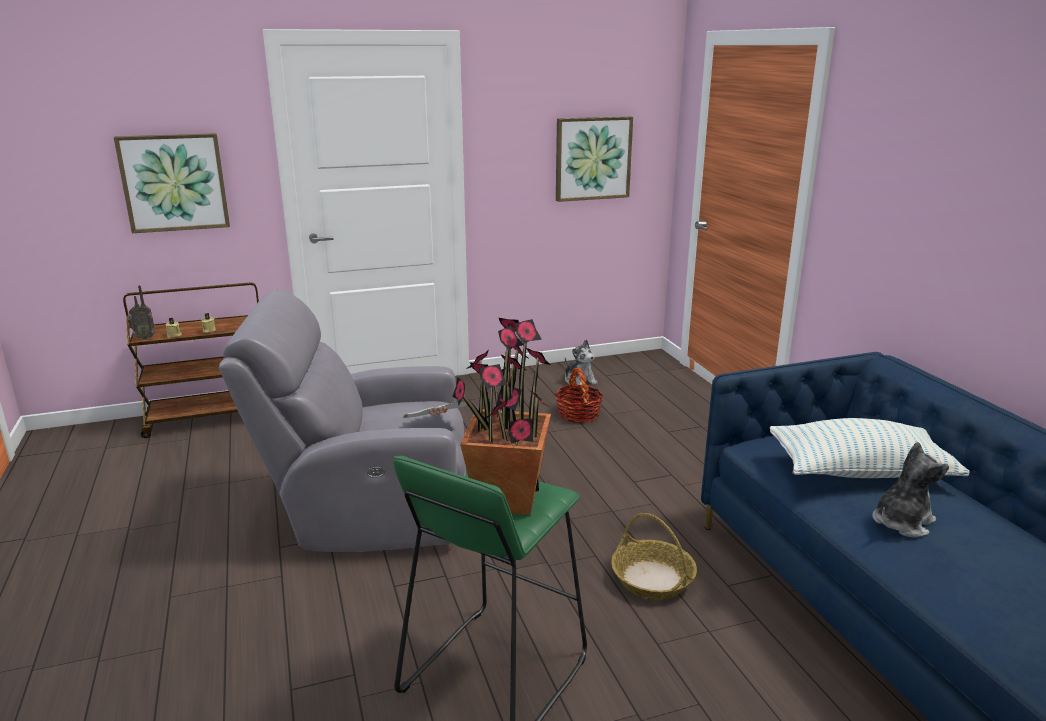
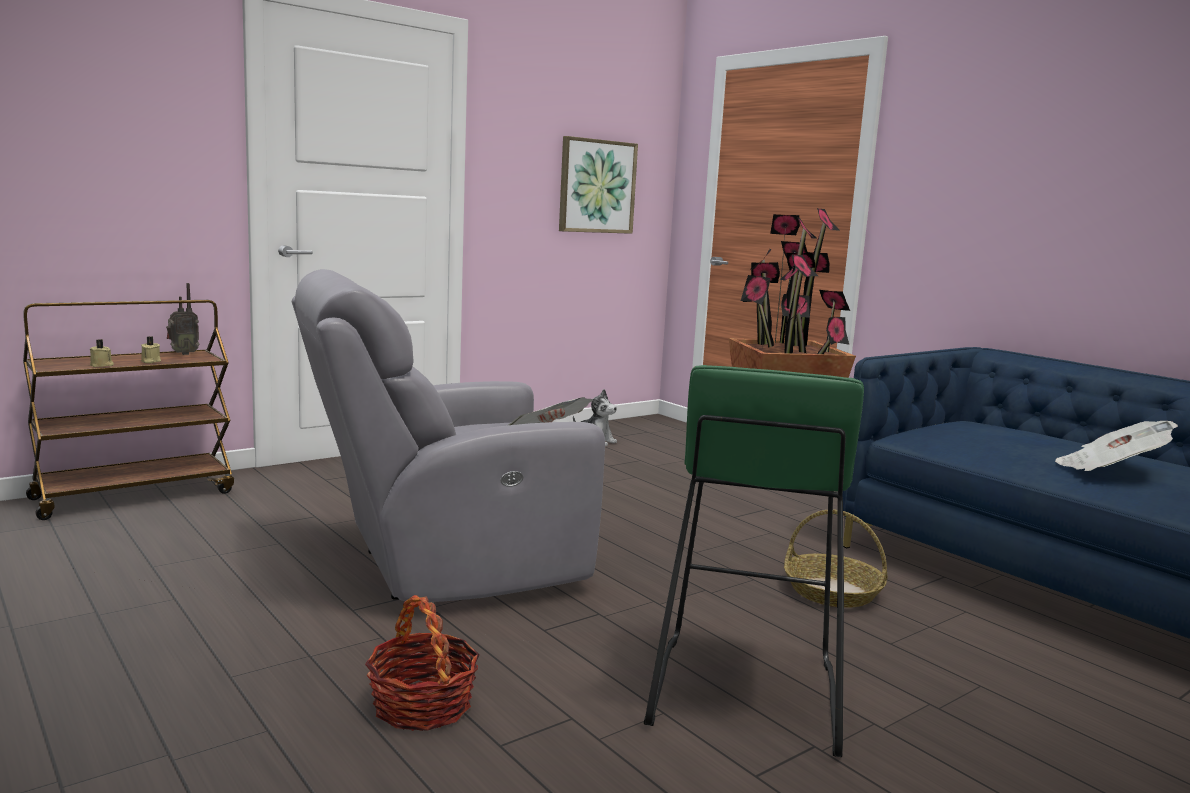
camera: 20 degrees left, 10 degrees down
(144, 338) = (56, 367): radio -> radio (183, 353)
(174, 182) = (105, 158): picture -> none
(578, 414) = (620, 467): basket -> basket (422, 705)
(859, 471) = (1027, 443): pillow -> none
(901, 522) = (1109, 471): plush toy -> newspaper

